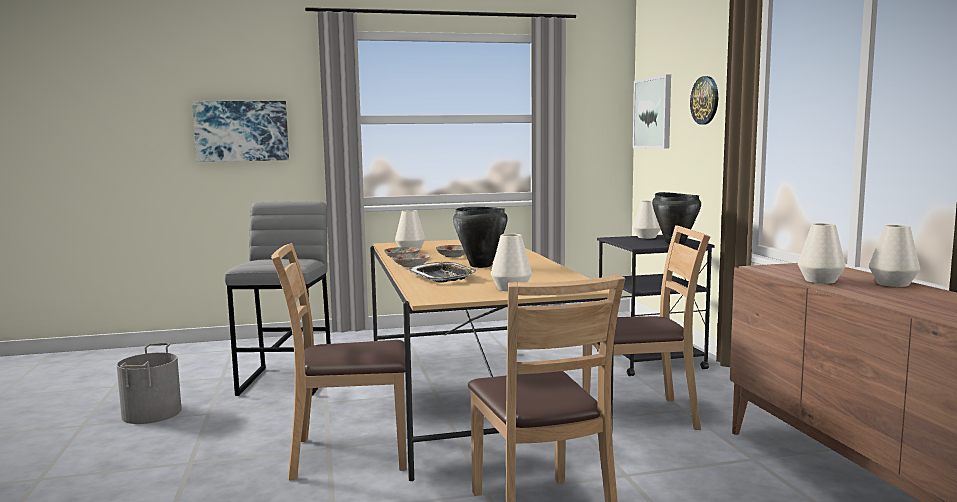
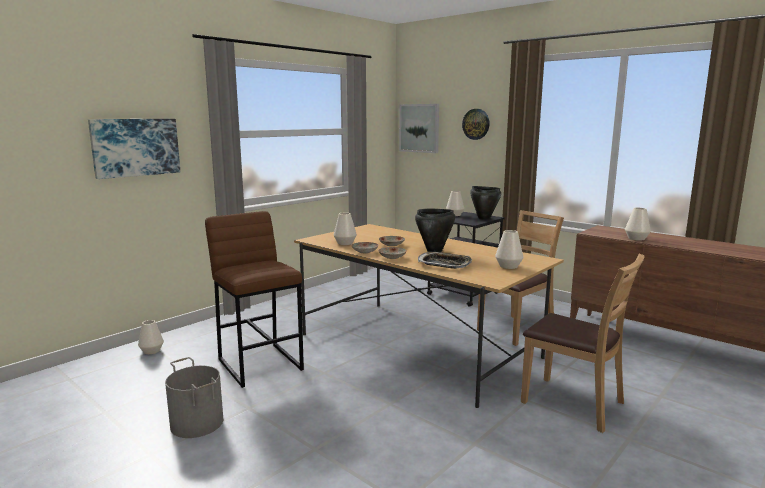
camera: 35 degrees left, 5 degrees up
(287, 380) = (259, 363): grey stool -> brown stool
(348, 455) = (411, 404): brown chair -> none
(892, 284) = (664, 236): white vase -> white vase (151, 351)

